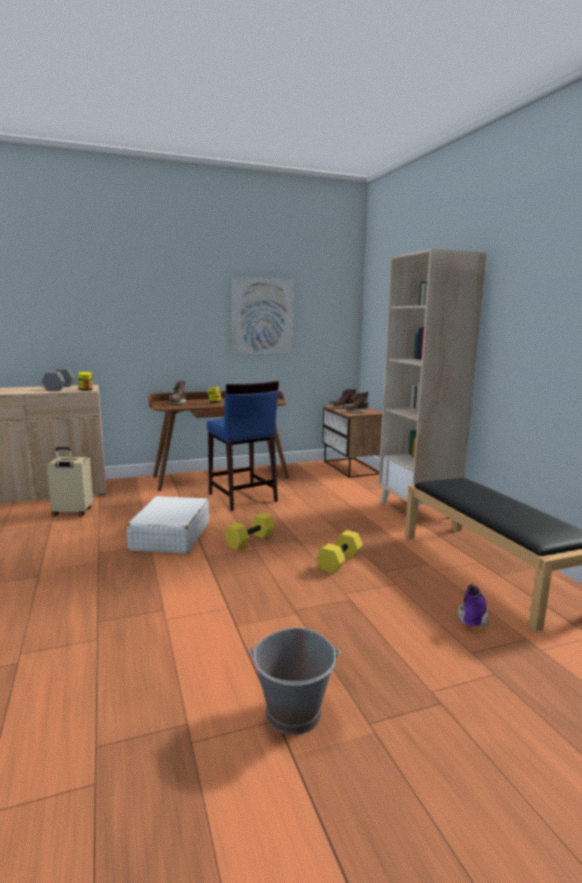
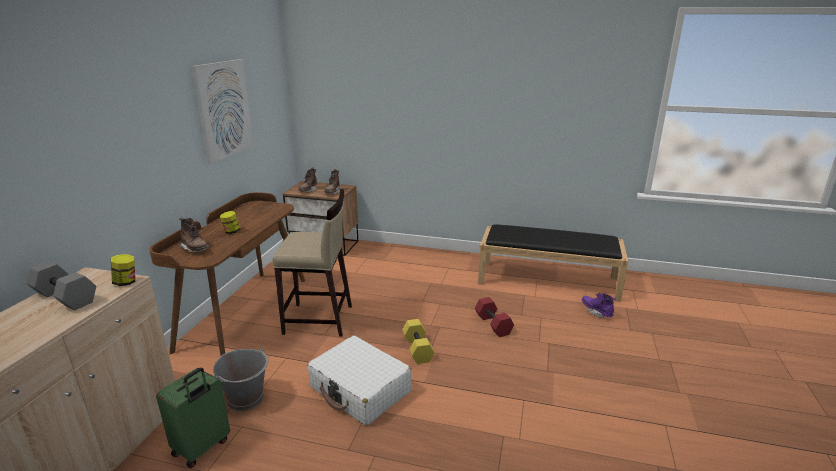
camera: 55 degrees left, 10 degrees up
(72, 513) = (202, 448): beige suitcase -> green suitcase
(242, 498) = (319, 320): blue stool -> beige stool
(294, 713) = (661, 415): grey bucket -> grey bucket (246, 399)
(340, 562) = (494, 324): yellow dumbbell -> red dumbbell
(418, 510) = (443, 260): beige bookcase -> none

